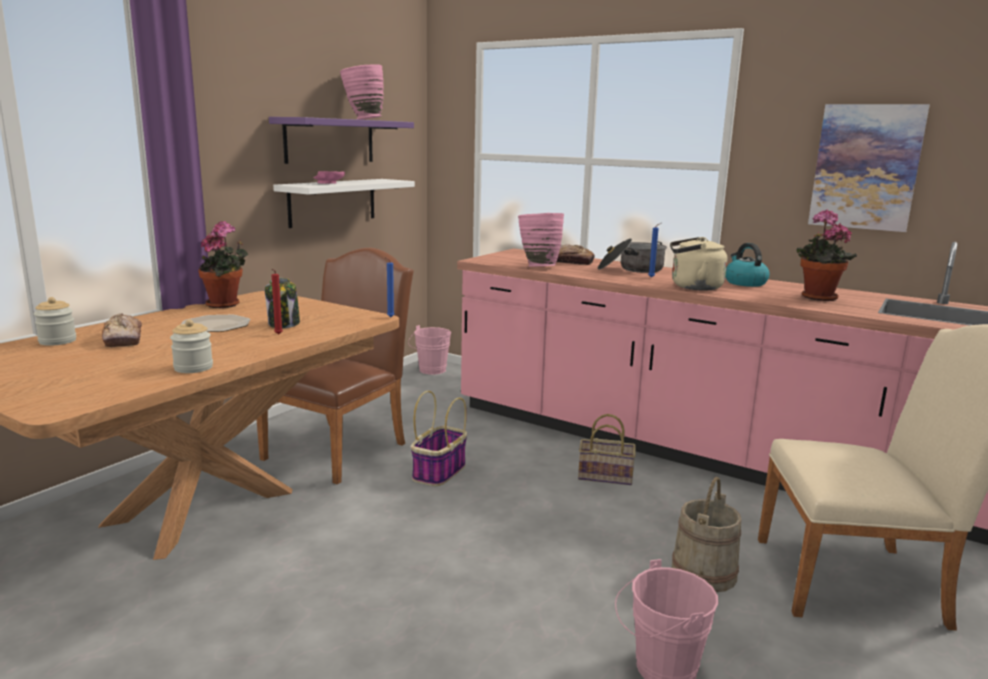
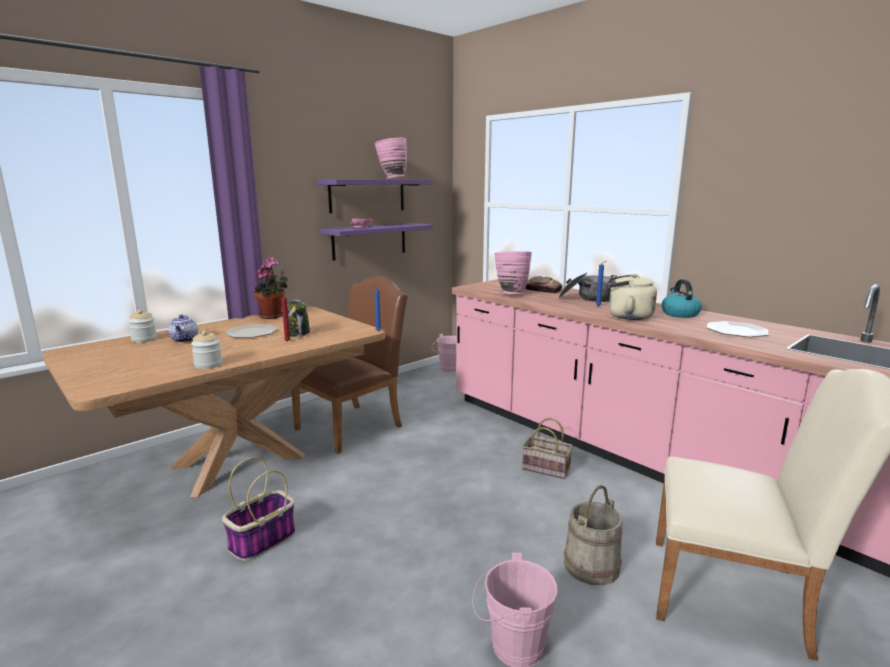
camera: 15 degrees right, 0 degrees up
(123, 339) = (185, 340): bread -> teapot
(332, 202) = (369, 241): white shelf -> purple shelf
(439, 472) = (415, 452): basket -> basket (262, 541)
(816, 298) = (736, 331): potted plant -> plate
(866, 167) = (800, 212): picture -> none

